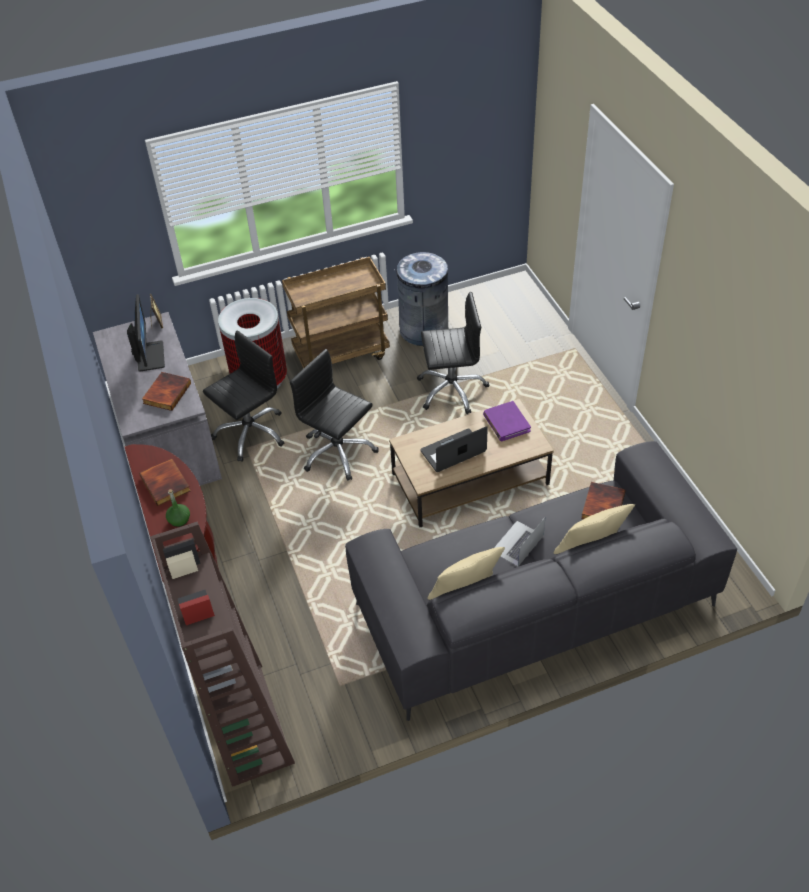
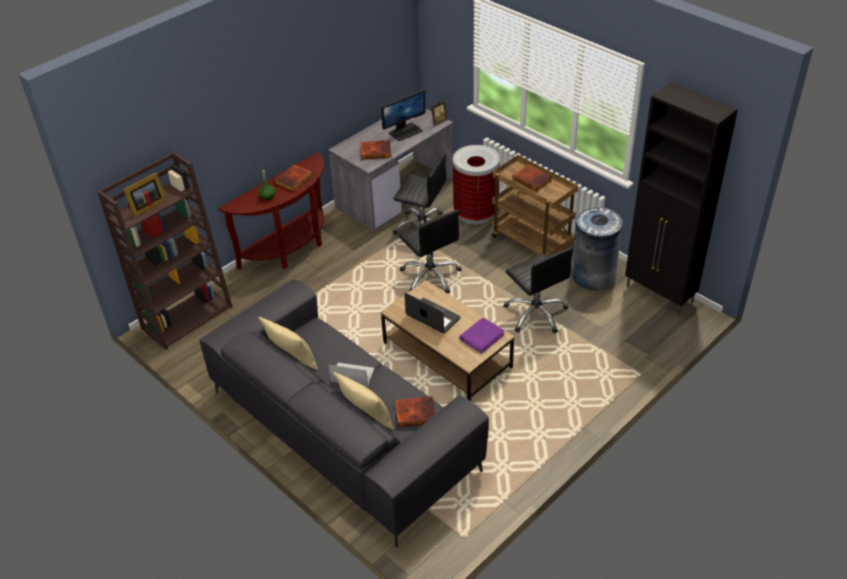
camera: 65 degrees right, 5 degrees down
(206, 618) = (146, 206): none -> picture frame
(327, 286) = (533, 179): none -> book
(338, 452) = (430, 276): black office chair -> black office chair turned 135 degrees clockwise
(479, 297) = (660, 294): none -> black cabinet

